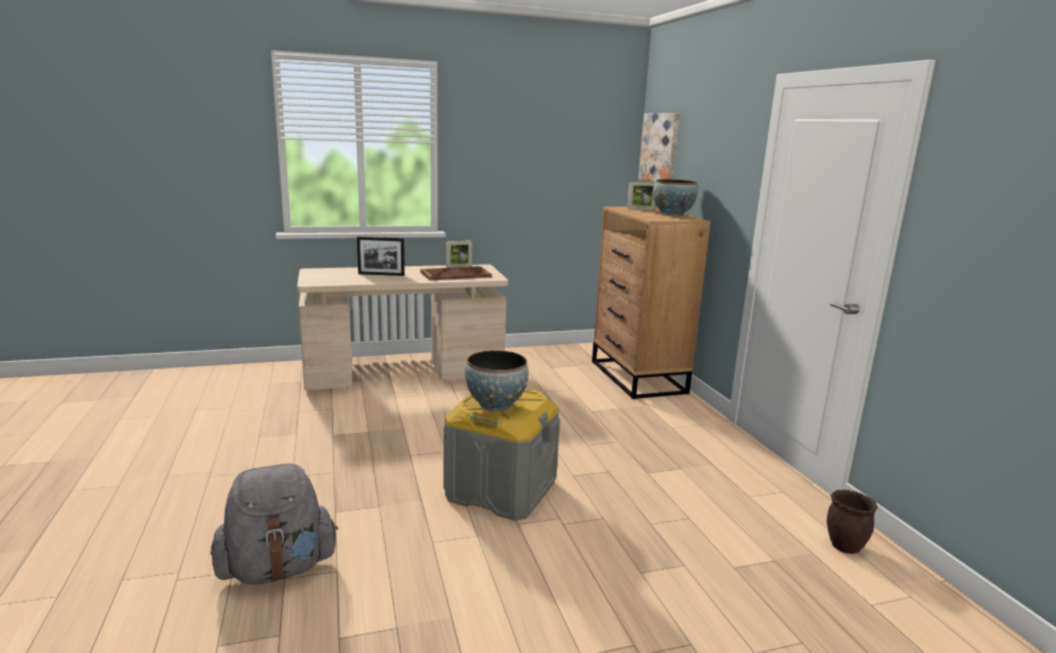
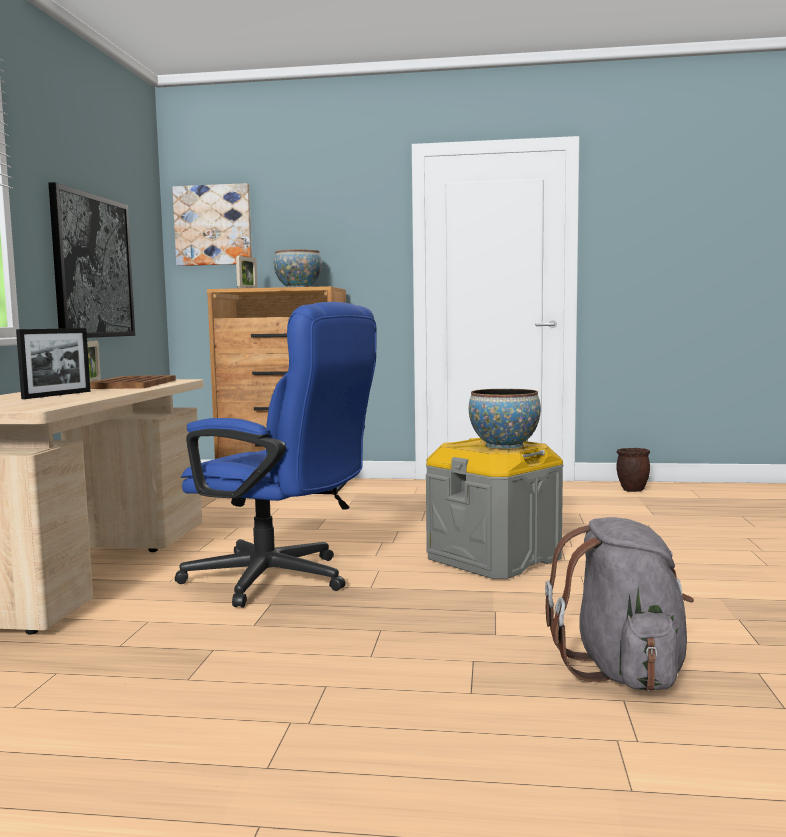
camera: 65 degrees left, 10 degrees down
(410, 425) = (281, 580): none -> blue office chair
(527, 184) = (92, 266): none -> picture

